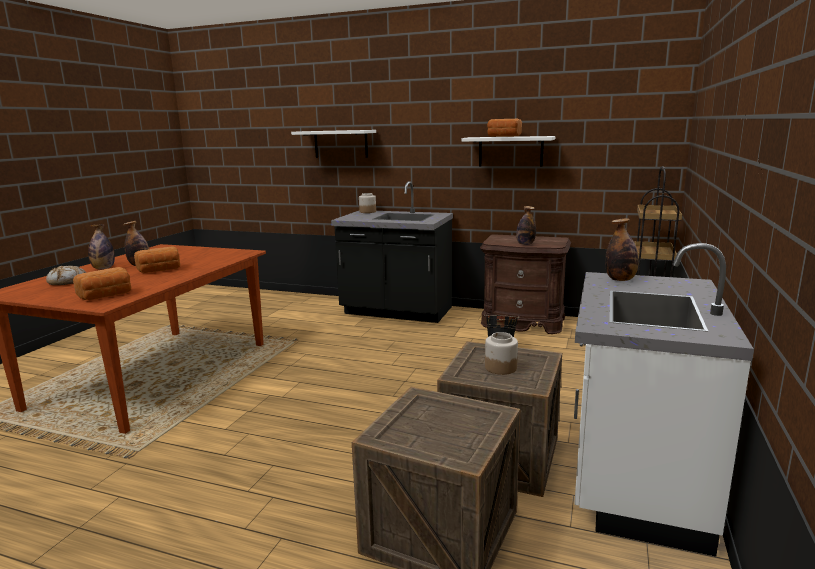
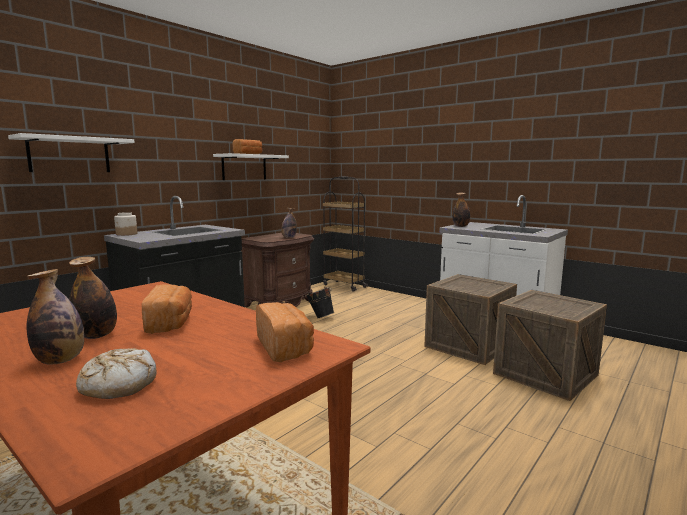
camera: 70 degrees left, 5 degrees down
(500, 367) = (472, 286): jar -> none

